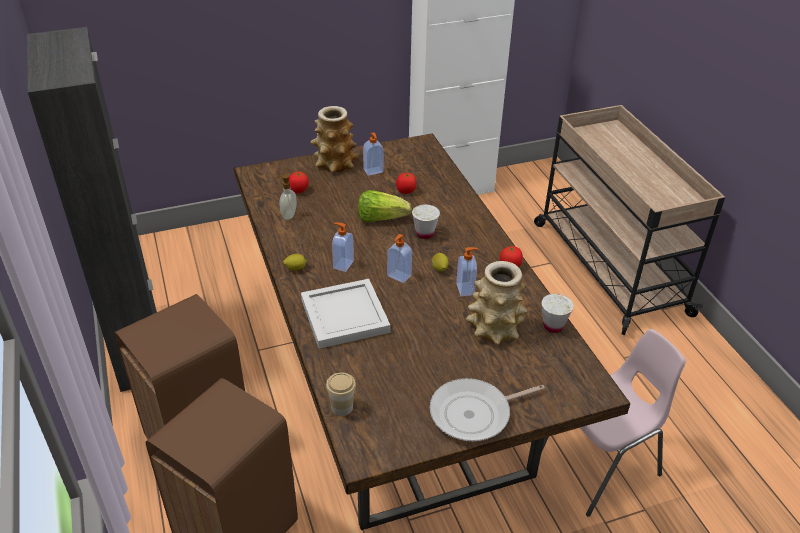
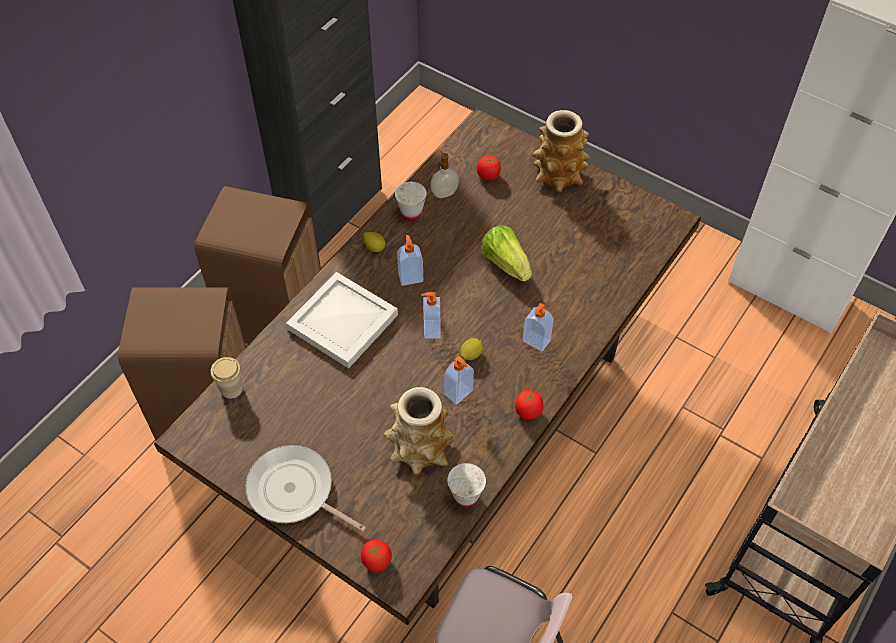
camera: 55 degrees right, 15 degrees up
(373, 171) = (577, 211): soap dispenser -> soap dispenser (536, 341)
(406, 191) = (570, 256): tomato -> tomato (376, 561)
(425, 234) = (515, 312): white cup -> white cup (411, 213)

